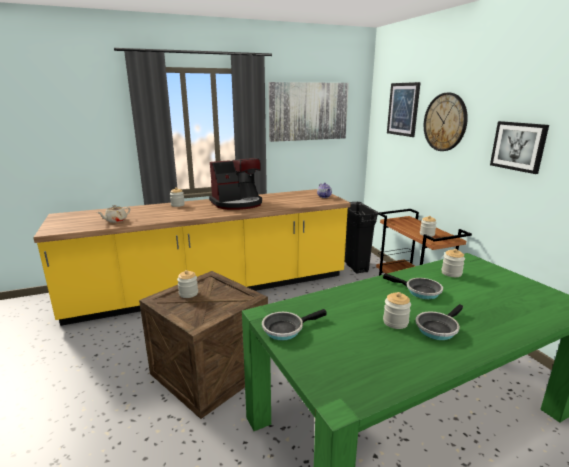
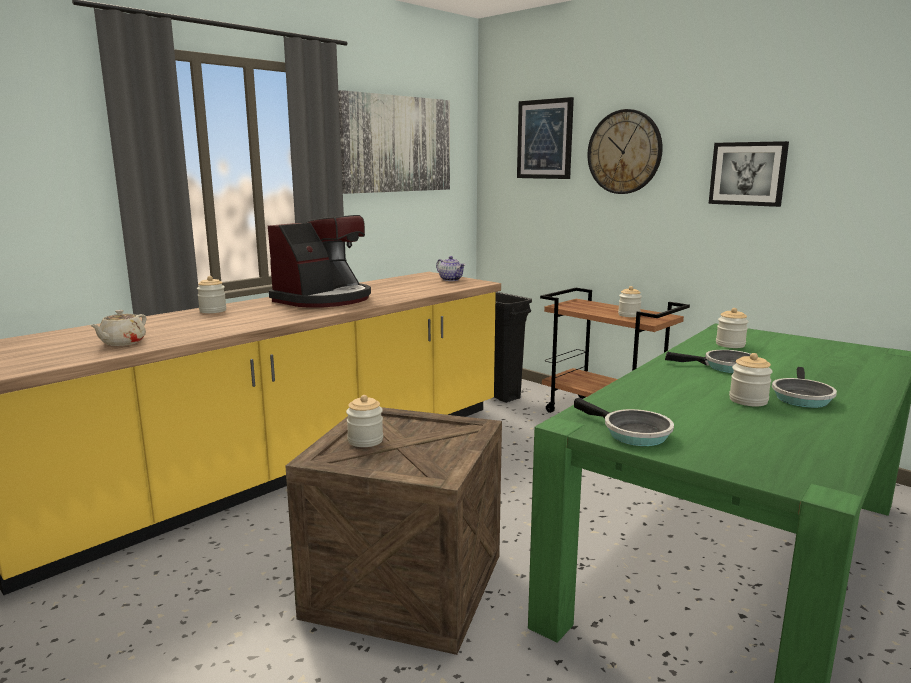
camera: 25 degrees left, 5 degrees down
(285, 329) = (631, 433): frying pan -> frying pan turned 75 degrees counterclockwise

